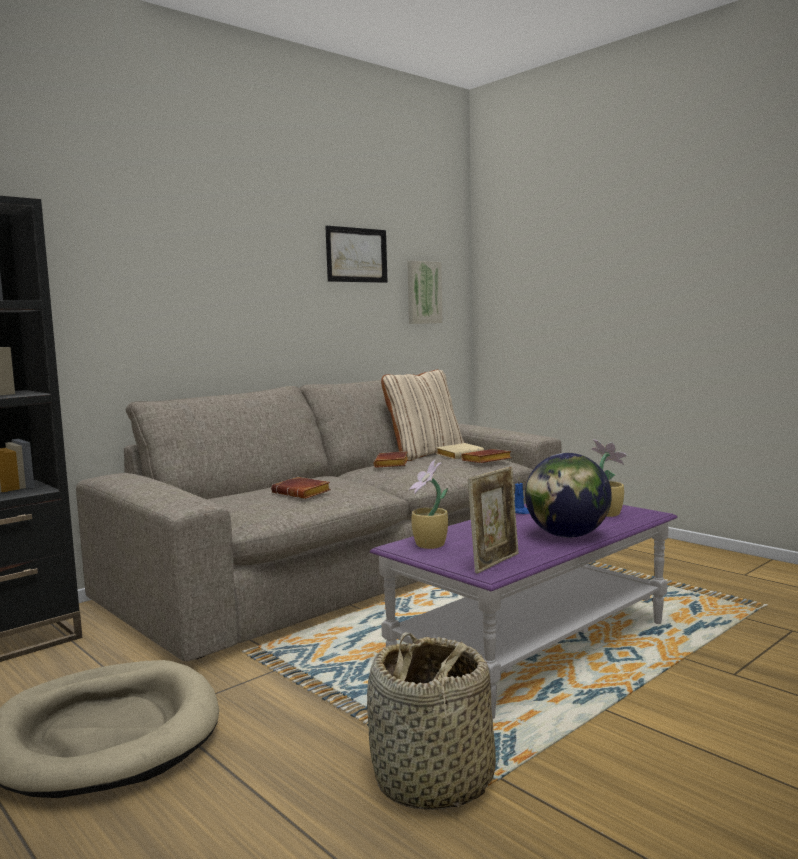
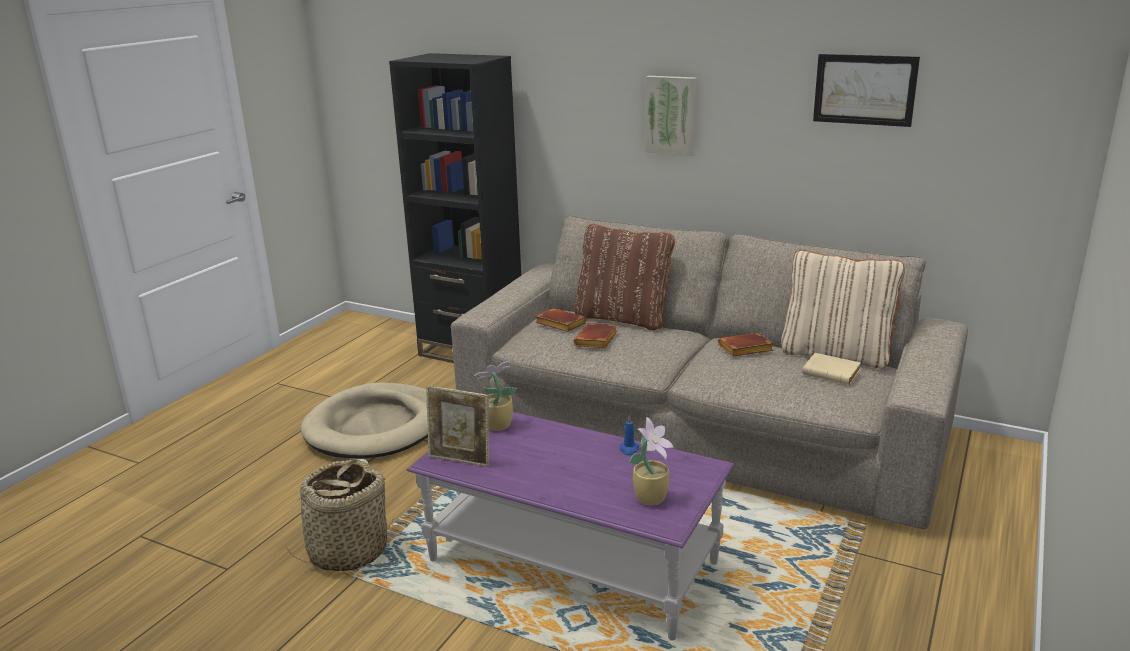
camera: 70 degrees right, 15 degrees up
(260, 485) = (623, 318): none -> brown pillow
(423, 292) = (983, 144): picture -> picture (671, 115)
(486, 461) = (813, 393): brown book -> brown book (558, 324)
(567, 536) = (554, 483): globe -> none

